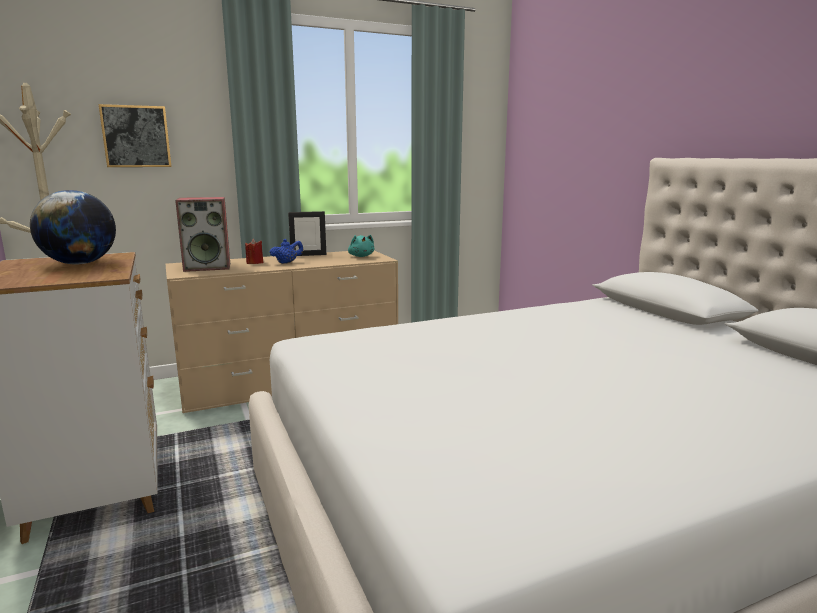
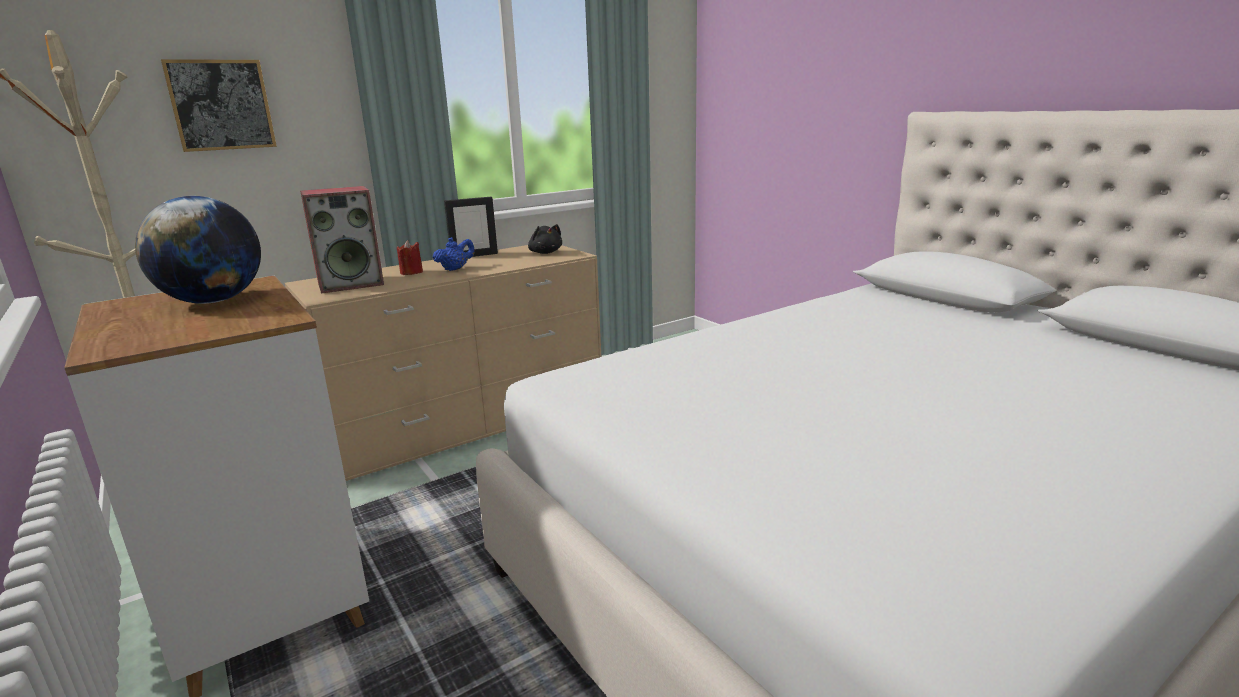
camera: 10 degrees left, 5 degrees up
(361, 256) = (545, 253): turquoise plush toy -> black plush toy

